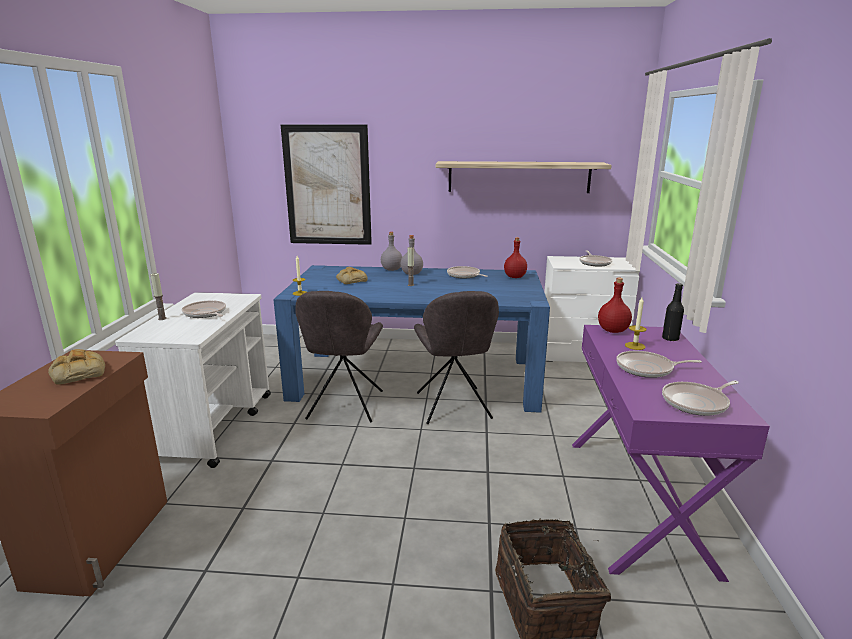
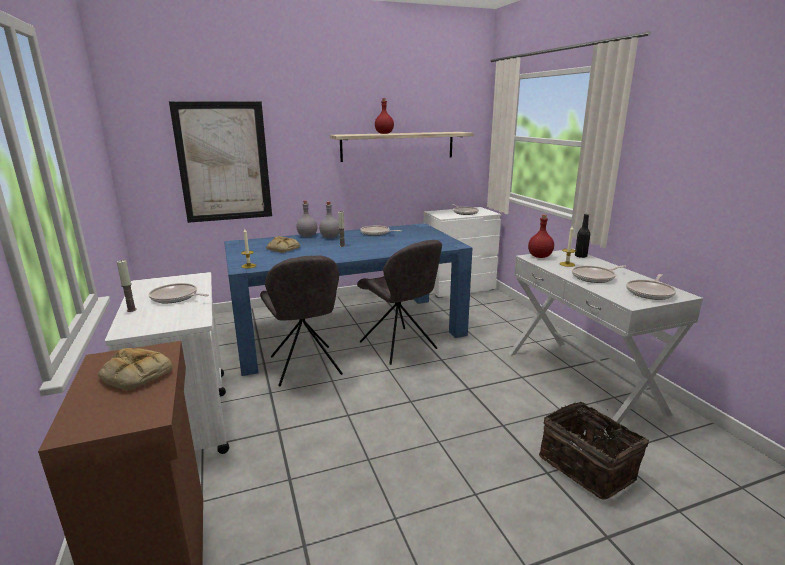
camera: 25 degrees left, 0 degrees up
(515, 277) = (417, 229): red bottle -> red bottle (384, 133)
(638, 501) = (582, 381): purple console table -> white console table

